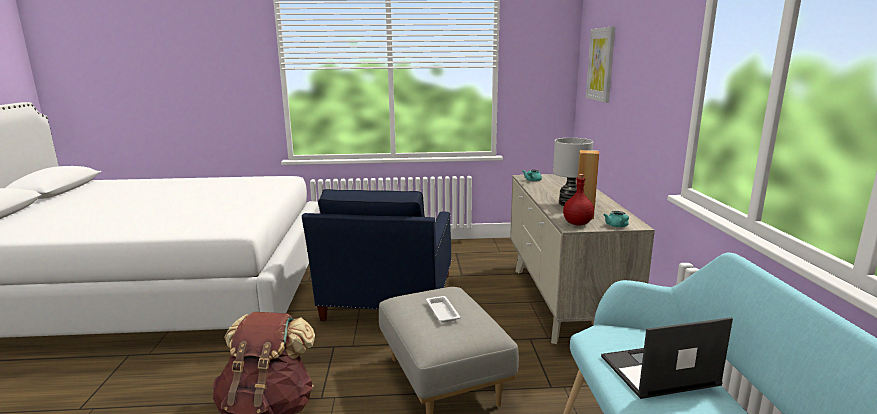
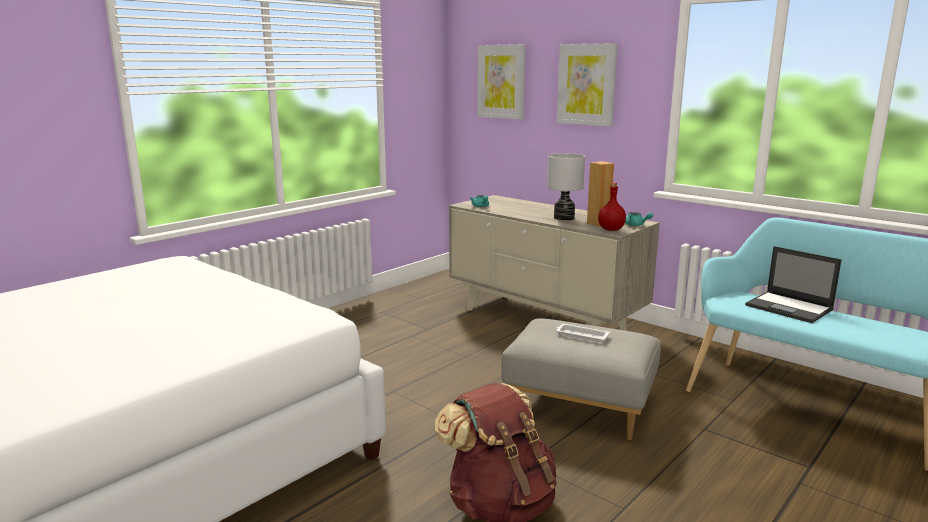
camera: 45 degrees left, 0 degrees up
(388, 298) = (402, 372): blue armchair -> none
(644, 68) = (586, 84): none -> picture
(657, 371) = (790, 308): laptop -> laptop turned 75 degrees counterclockwise

